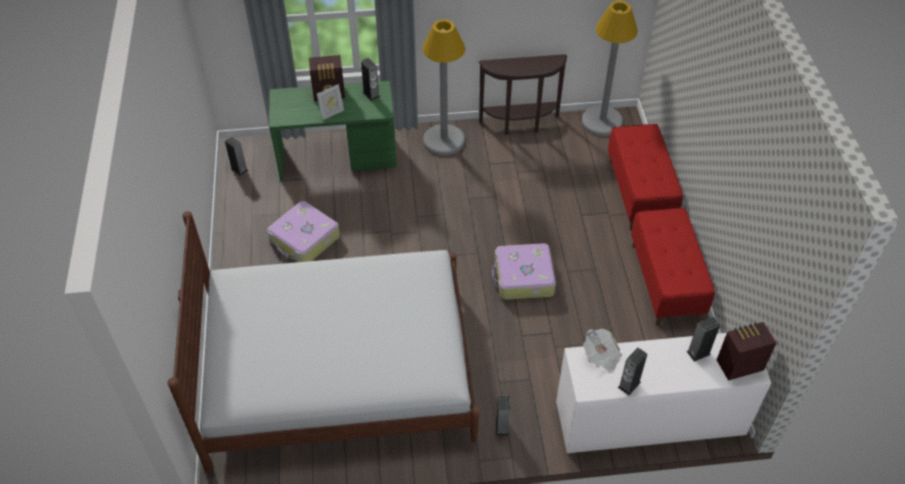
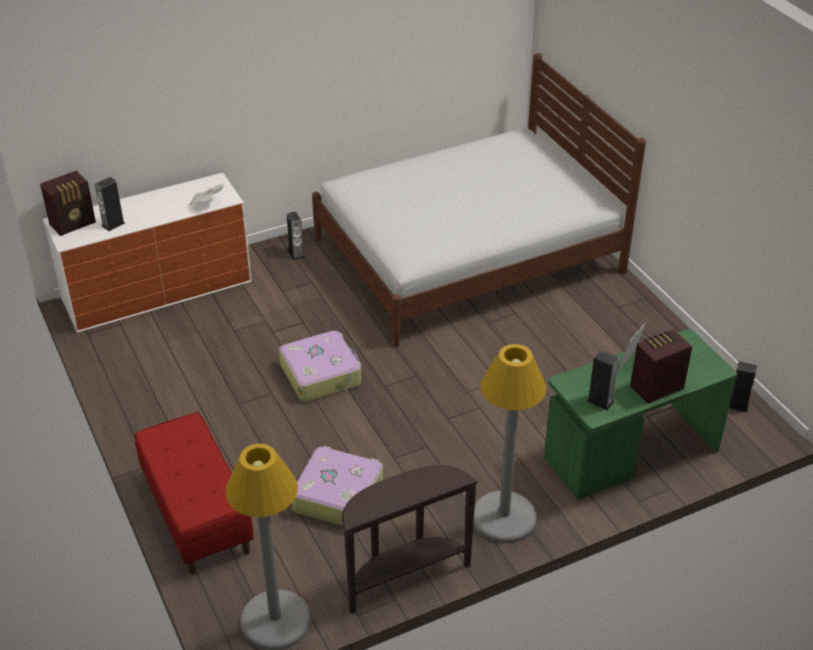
camera: 160 degrees right, 10 degrees down
(304, 240) = (590, 350): suitcase -> suitcase (338, 495)
(629, 384) = (177, 191): speaker -> none
(666, 282) = (150, 411): red bench -> none

